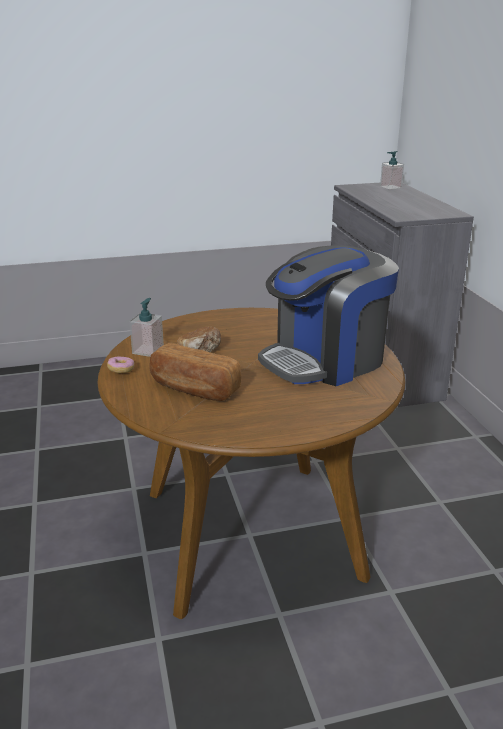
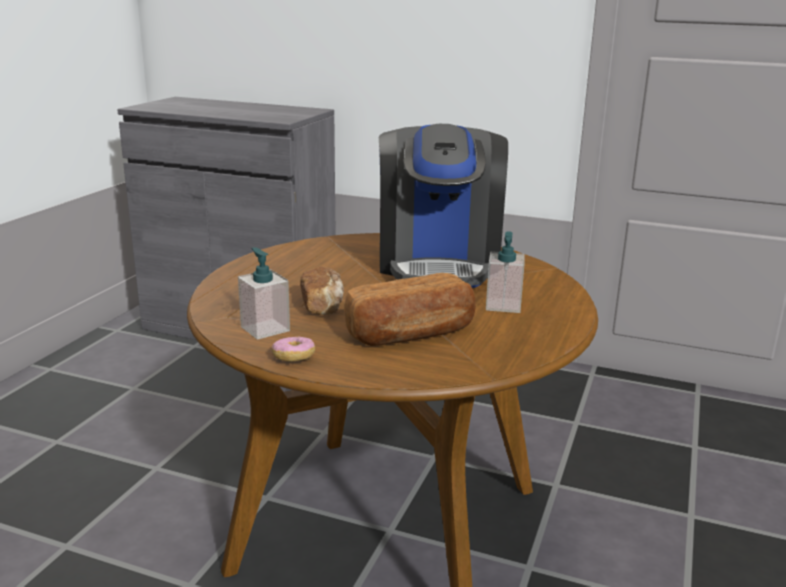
camera: 55 degrees left, 5 degrees down
(390, 187) = (185, 101): soap dispenser -> soap dispenser (503, 305)

